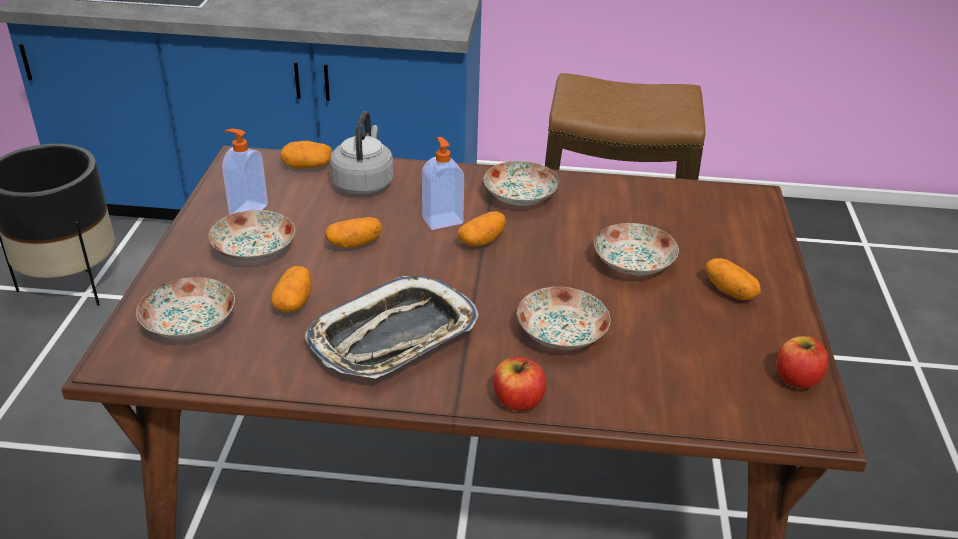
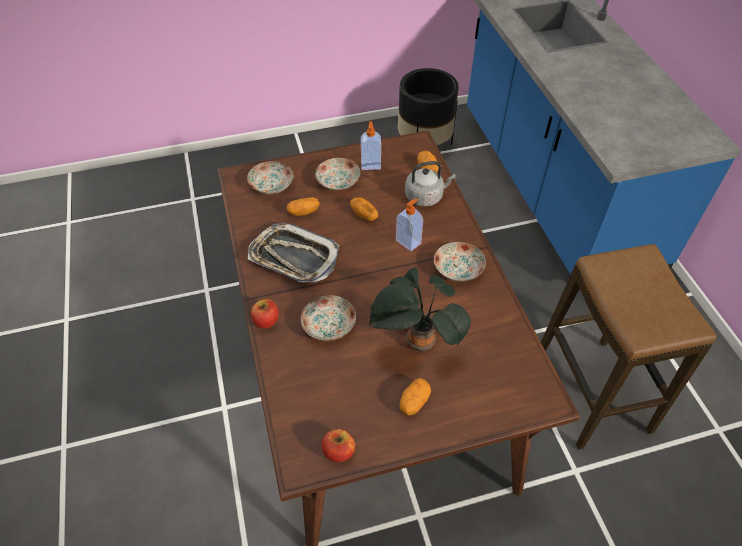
camera: 70 degrees right, 15 degrees up
(482, 241) = (398, 265): potato -> none
(633, 262) = (417, 343): plate -> potted plant

